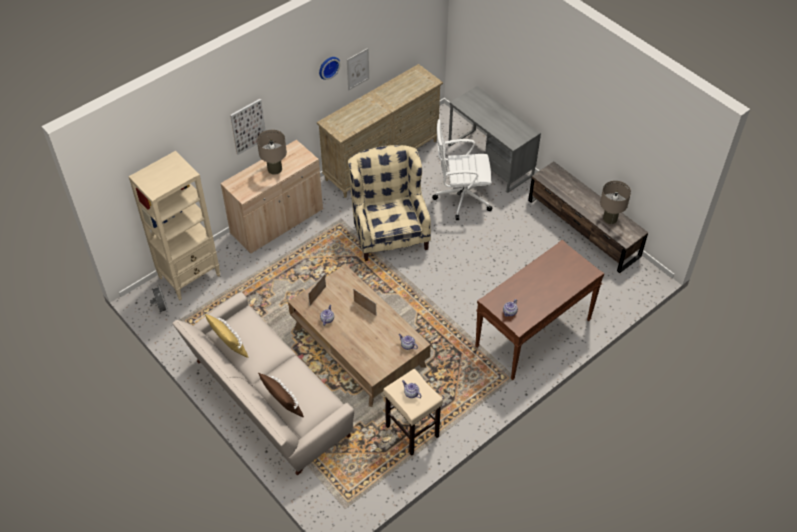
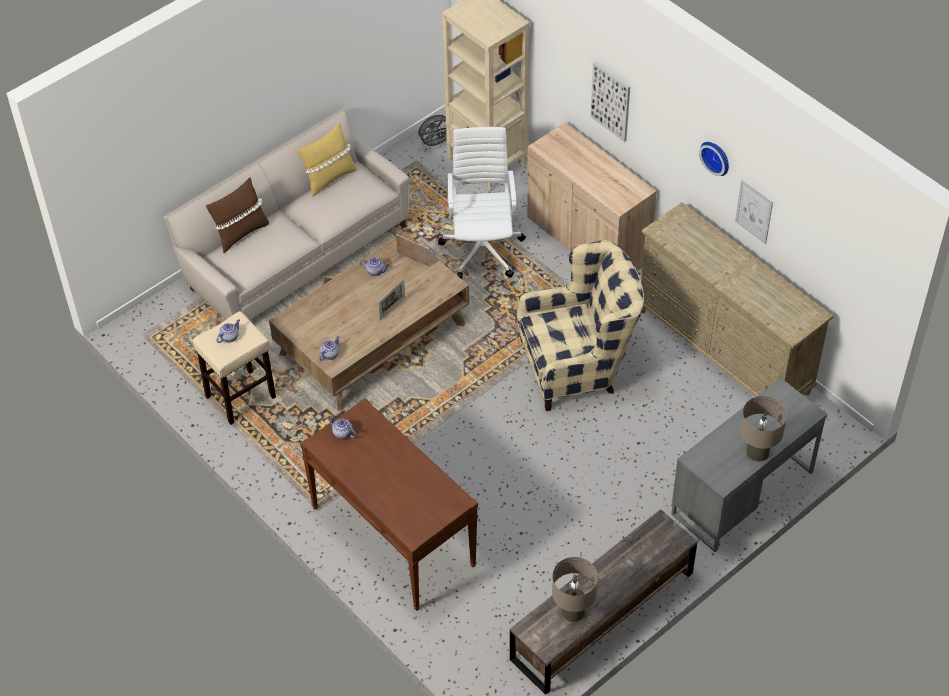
camera: 90 degrees right, 0 degrees up
(274, 169) = (595, 172): beige table lamp -> beige table lamp (757, 452)
(461, 197) = (654, 453): white office chair -> white office chair (482, 248)

